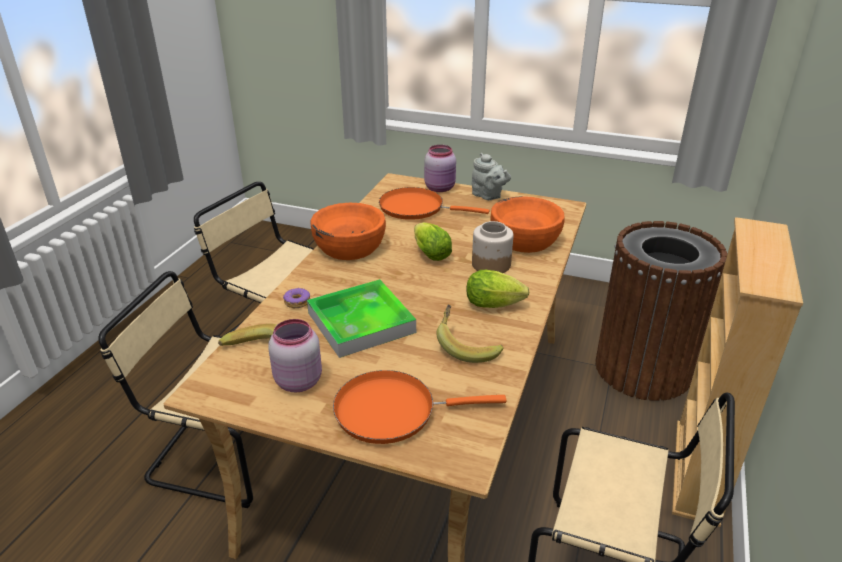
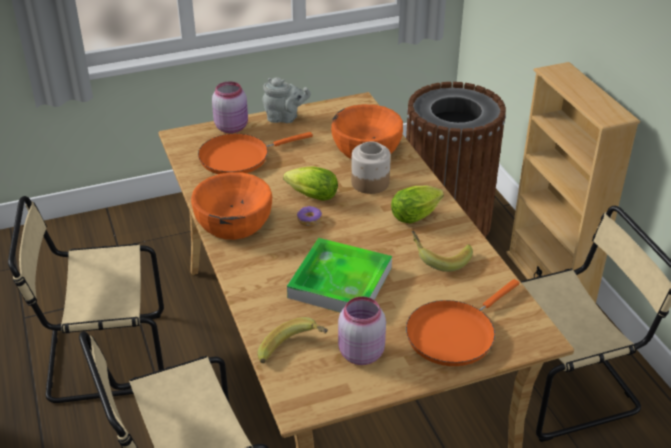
camera: 40 degrees left, 5 degrees up
(297, 302) = (264, 294): donut -> donut (309, 220)

